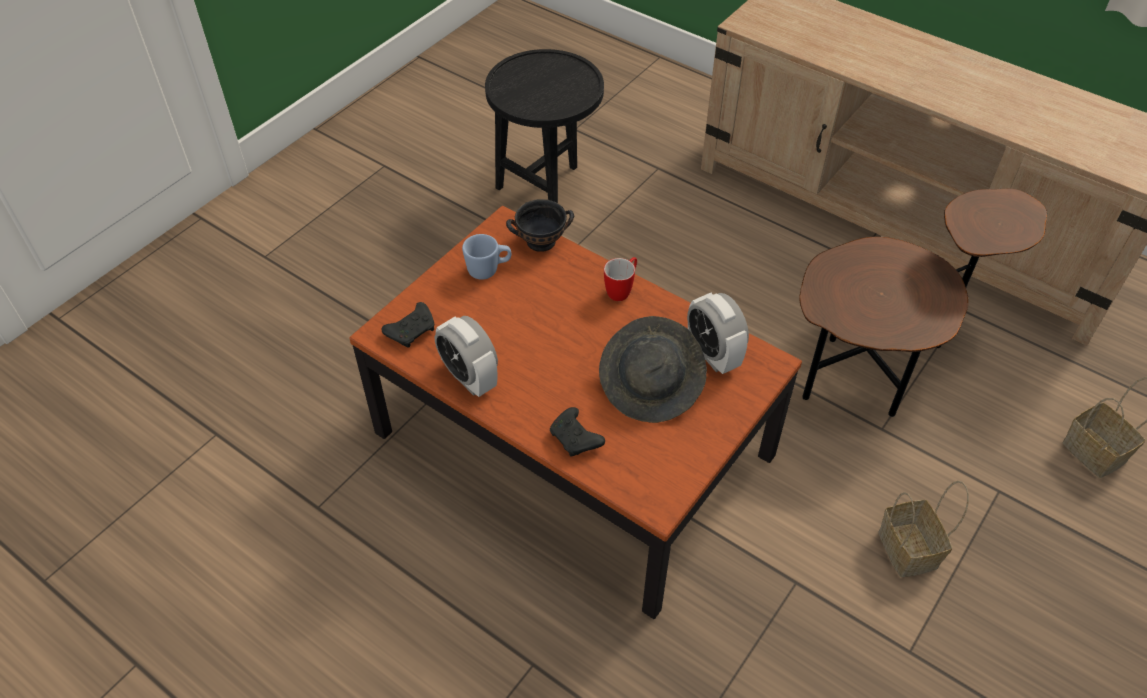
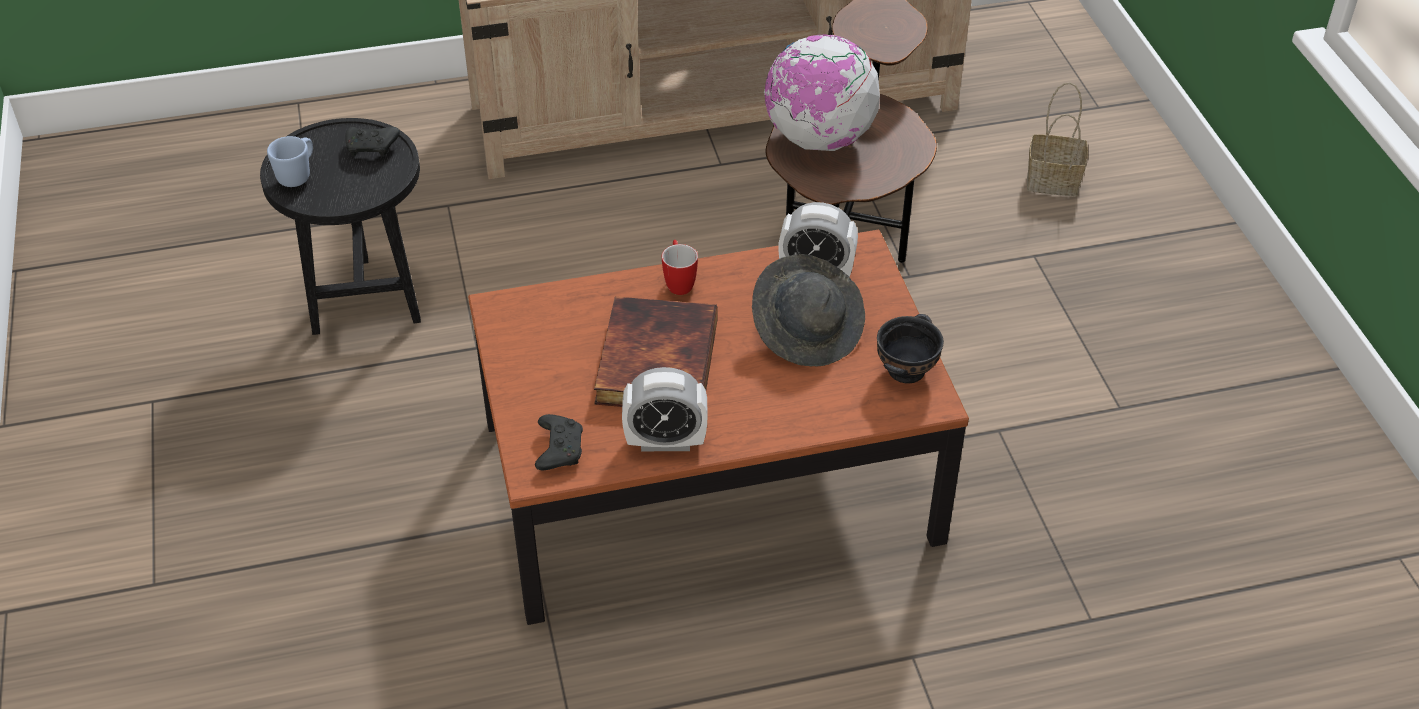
camera: 50 degrees left, 5 degrees down
(488, 270) = (545, 353): blue mug -> blue mug (298, 175)
(537, 324) = (654, 360): none -> book
(540, 241) = (551, 297): black bowl -> black bowl (904, 371)
(576, 439) = (813, 412): black game controller -> black game controller (372, 148)
(865, 273) = (819, 139): none -> globe
(909, 551) = (1036, 344): basket -> none

